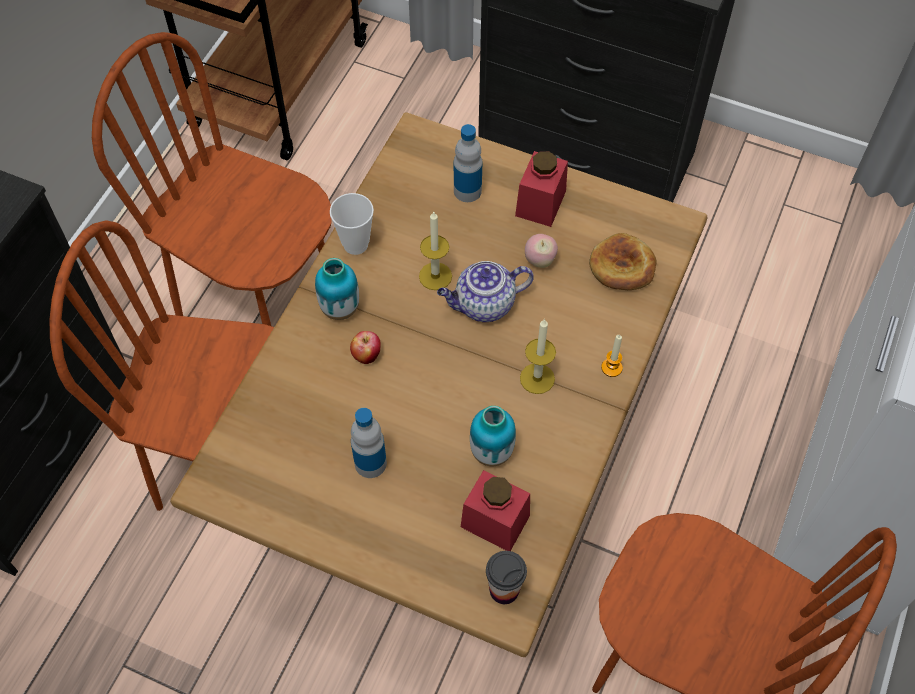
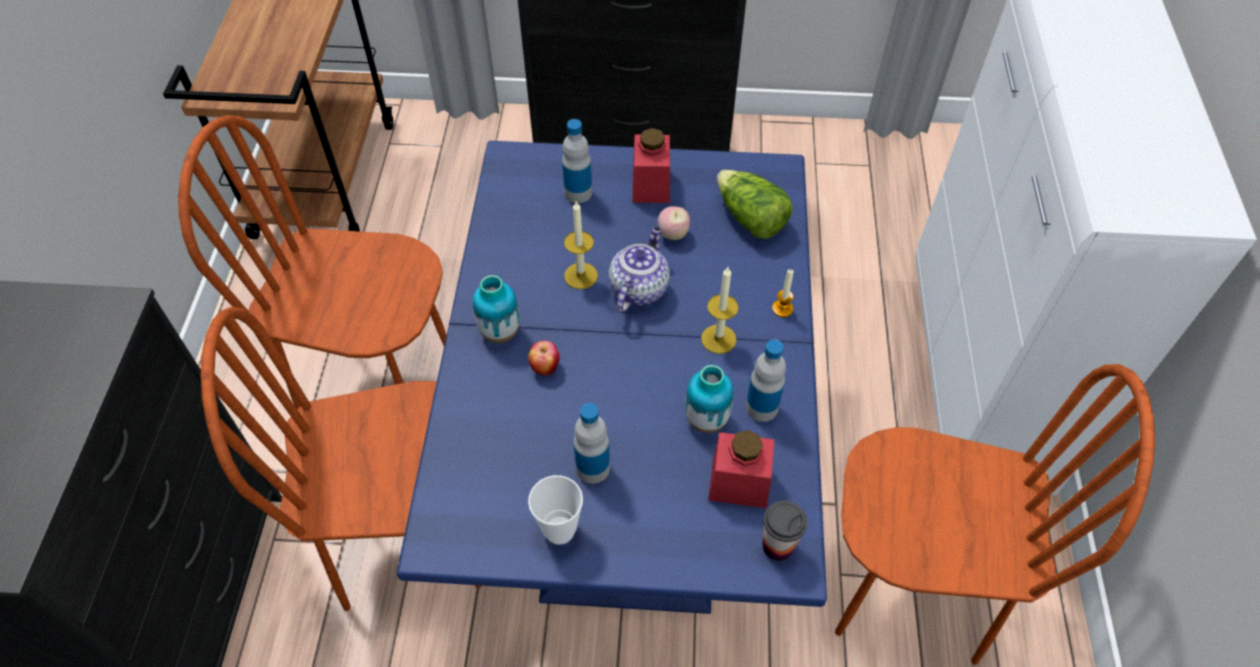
camera: 20 degrees left, 5 degrees down
(355, 244) = (490, 269): cup -> cup (559, 530)
(457, 474) = (629, 477): brown dining table -> blue dining table
(484, 305) = (638, 288): teapot -> teapot turned 150 degrees clockwise
(548, 457) = (761, 407): none -> bottle
(622, 266) = (750, 218): bread -> lettuce

